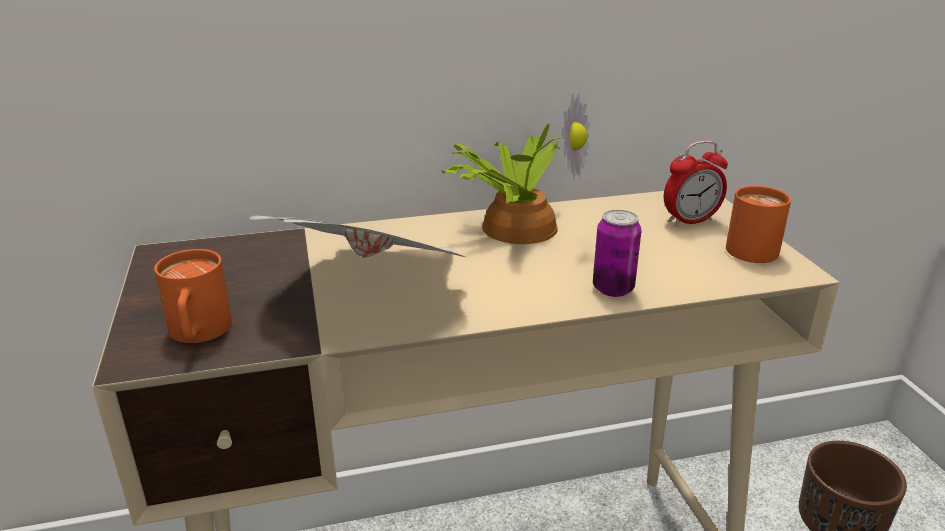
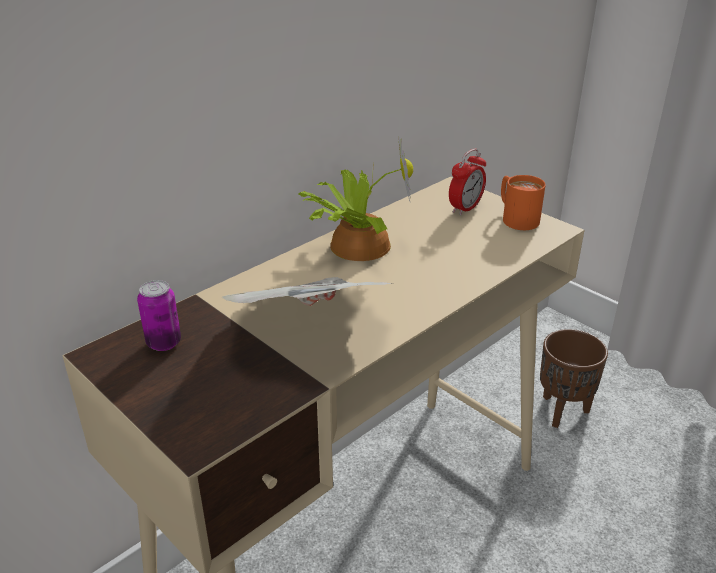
camera: 30 degrees left, 5 degrees up
(198, 334) = (221, 408): orange mug -> none
(613, 289) = (467, 275): can -> can (164, 343)

